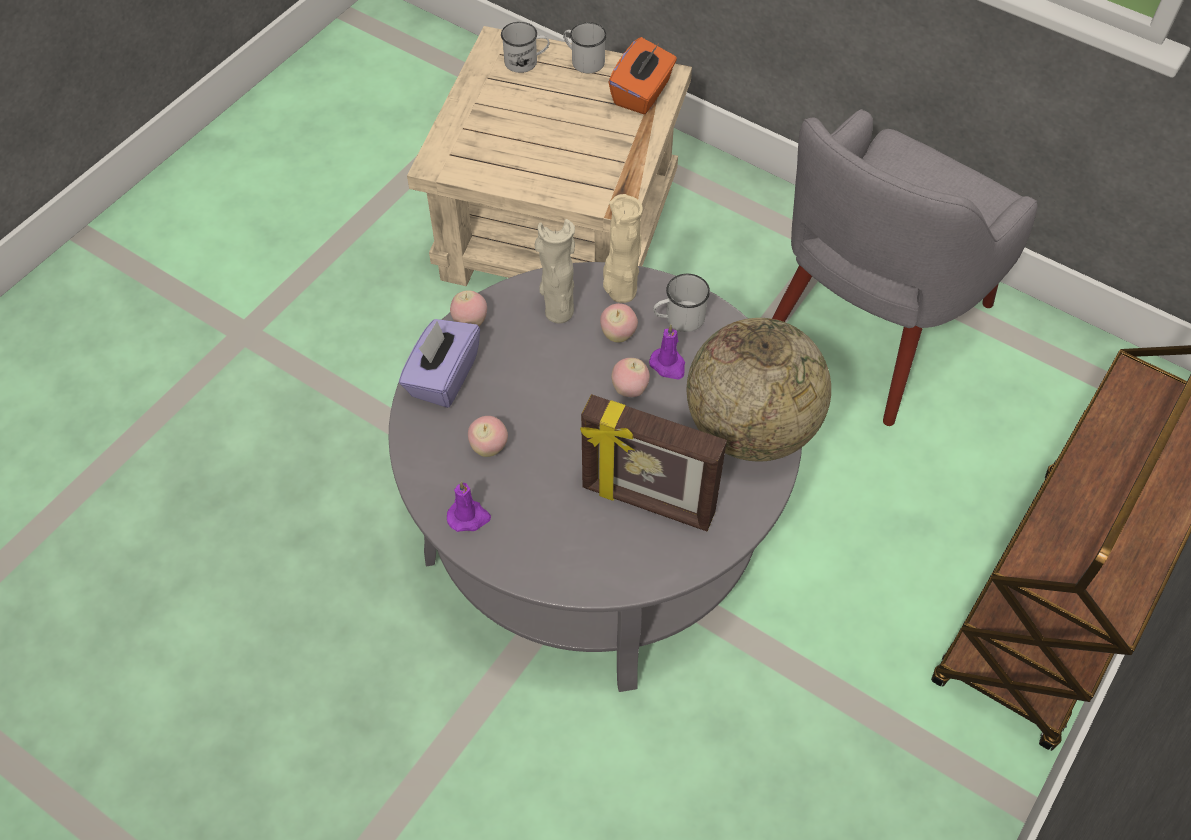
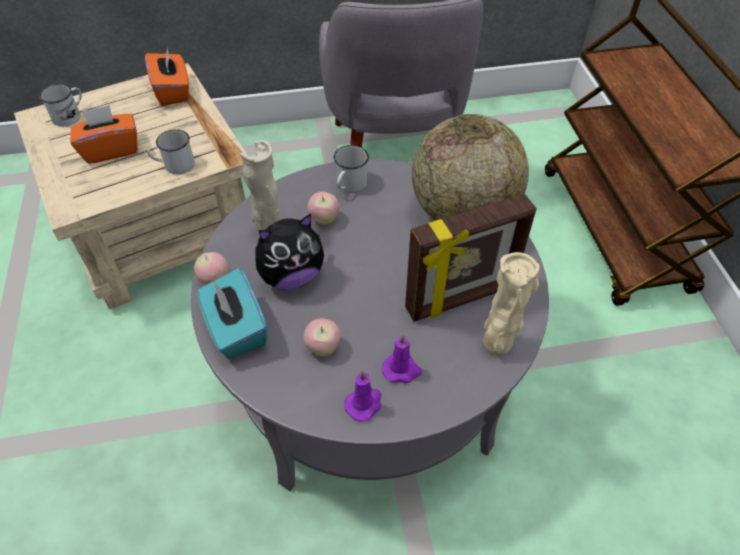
camera: 45 degrees left, 5 degrees down
(442, 377) = (236, 329): purple tissue box -> turquoise tissue box
(525, 125) = (111, 149): none -> orange tissue box
(533, 366) = (291, 275): none -> plush toy
(583, 60) = (111, 95): white mug -> white mug (174, 165)
(620, 293) = (296, 196): beige vase -> beige vase (496, 345)
(630, 389) = (369, 244): apple -> none
(668, 365) = (375, 214): purple candle -> purple candle (402, 370)

